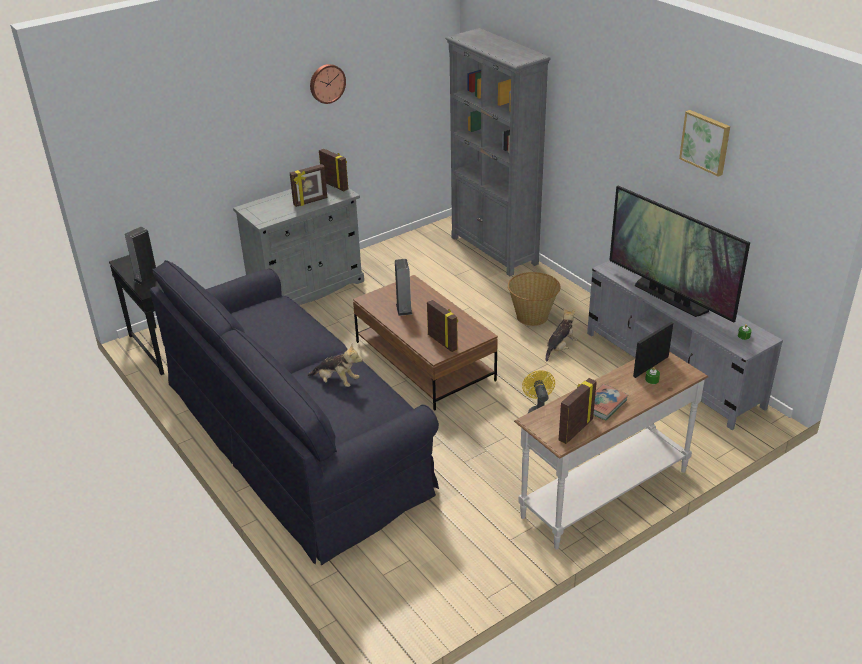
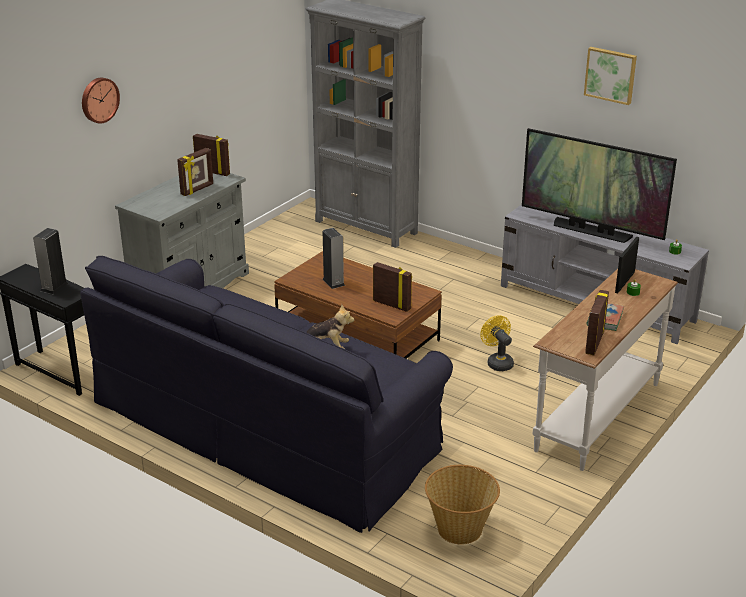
camera: 20 degrees left, 5 degrees down
(326, 83) = (194, 63): wall clock -> wall clock (99, 99)
(532, 316) = (440, 279): basket -> basket (460, 528)
(560, 348) = (483, 302): plush toy -> none

